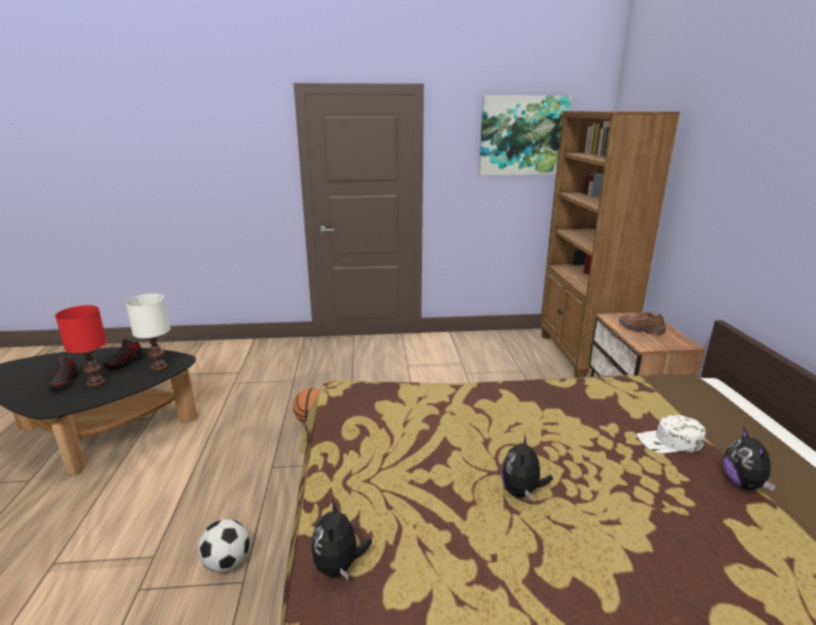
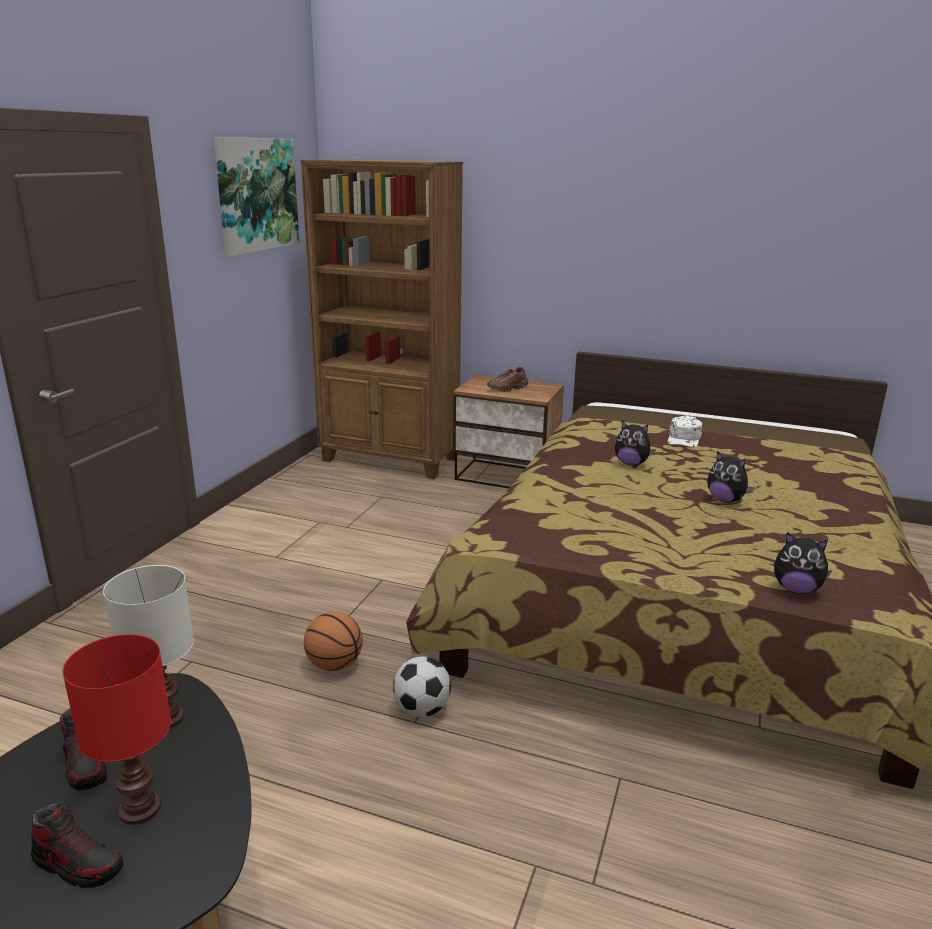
camera: 65 degrees left, 0 degrees up
(227, 563) = (583, 788): football -> football (422, 709)
(743, 484) = (741, 438): plush toy -> plush toy (631, 463)

